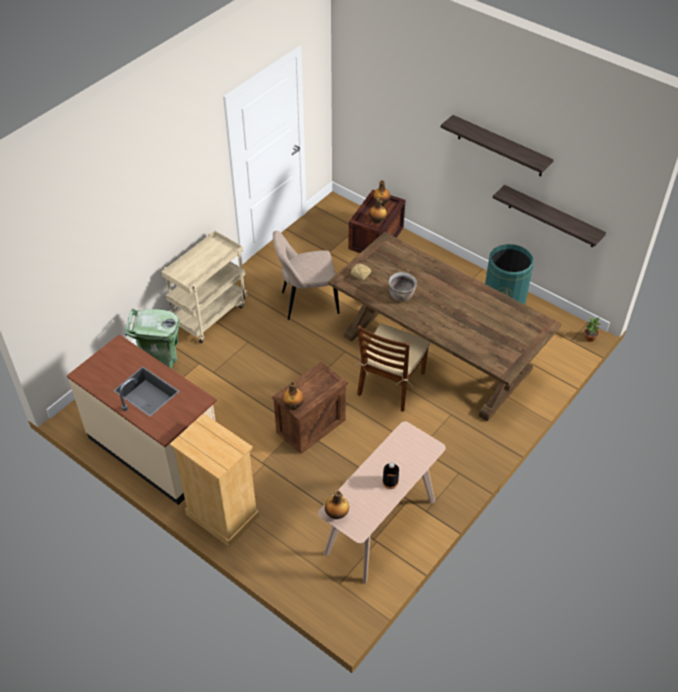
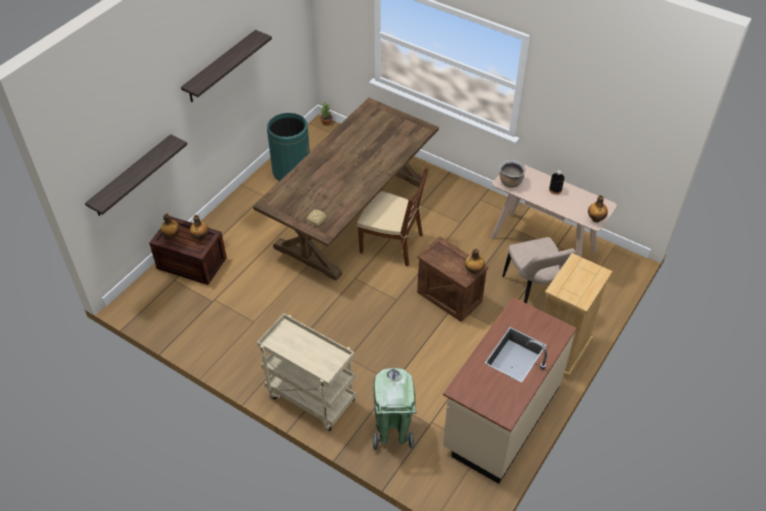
camera: 95 degrees left, 0 degrees up
(307, 303) = (290, 313): beige chair -> beige chair (532, 294)
(401, 296) = (344, 190): brown cooking pot -> brown cooking pot (510, 182)
(552, 217) = (268, 76): shelf -> shelf (131, 176)

